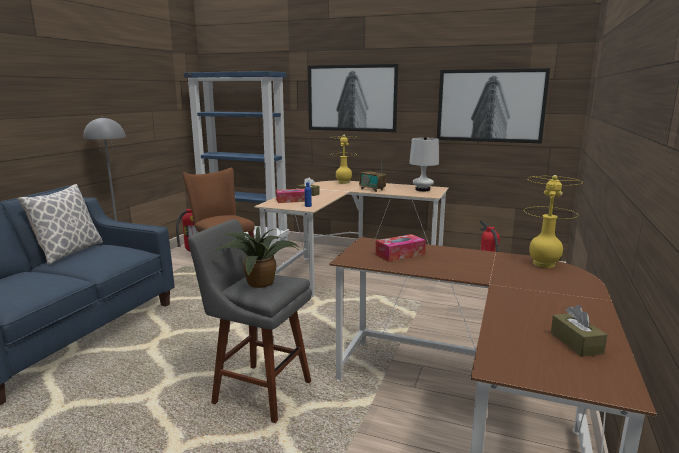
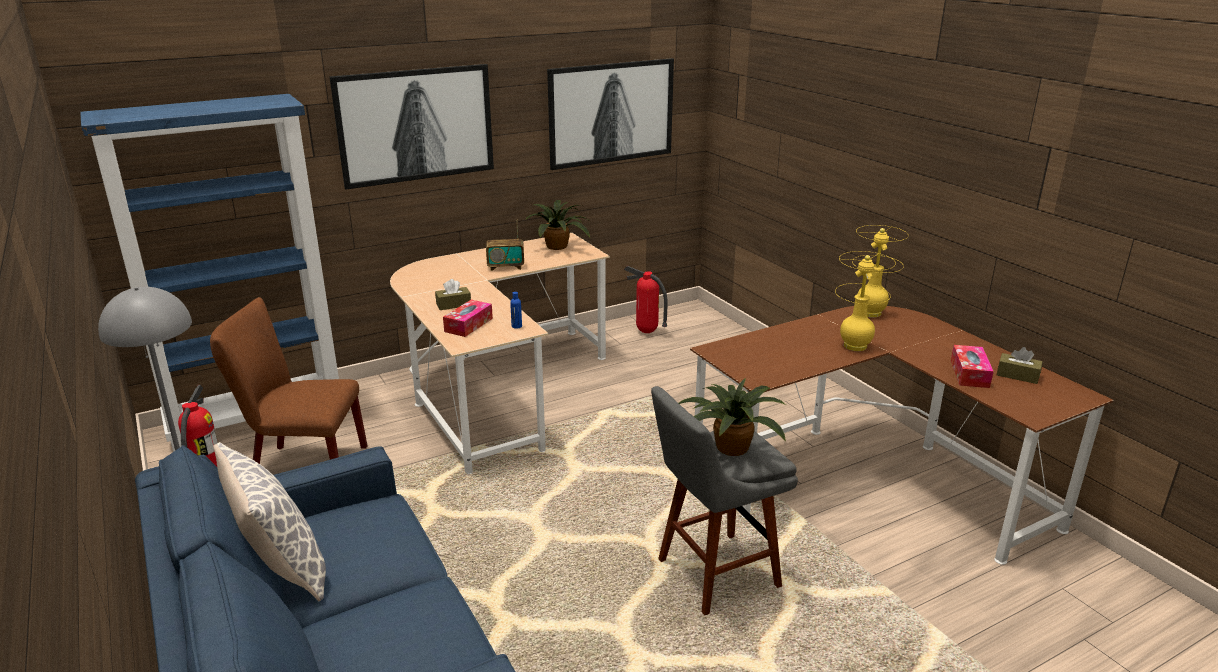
camera: 50 degrees left, 10 degrees up
(343, 182) = (434, 265): yellow table lamp -> yellow table lamp (855, 346)
(400, 254) = (773, 353): tissue box -> tissue box (969, 374)
(422, 189) = (559, 246): white table lamp -> potted plant

